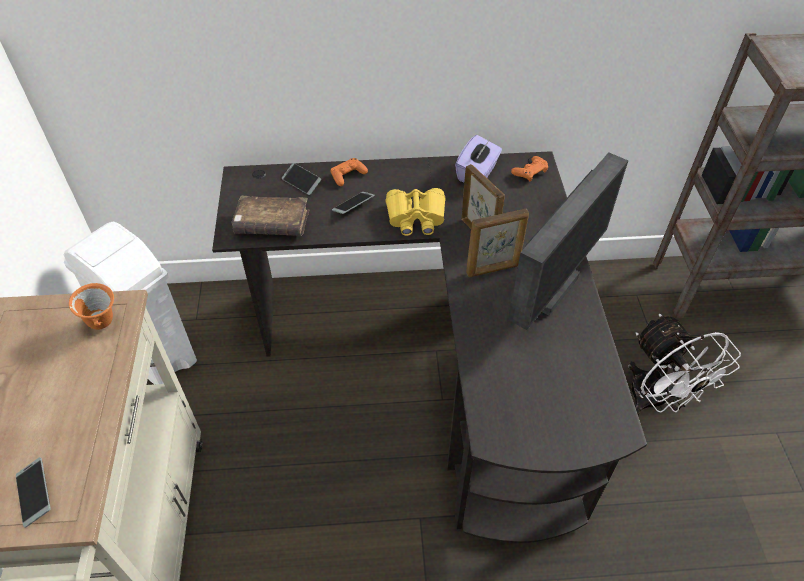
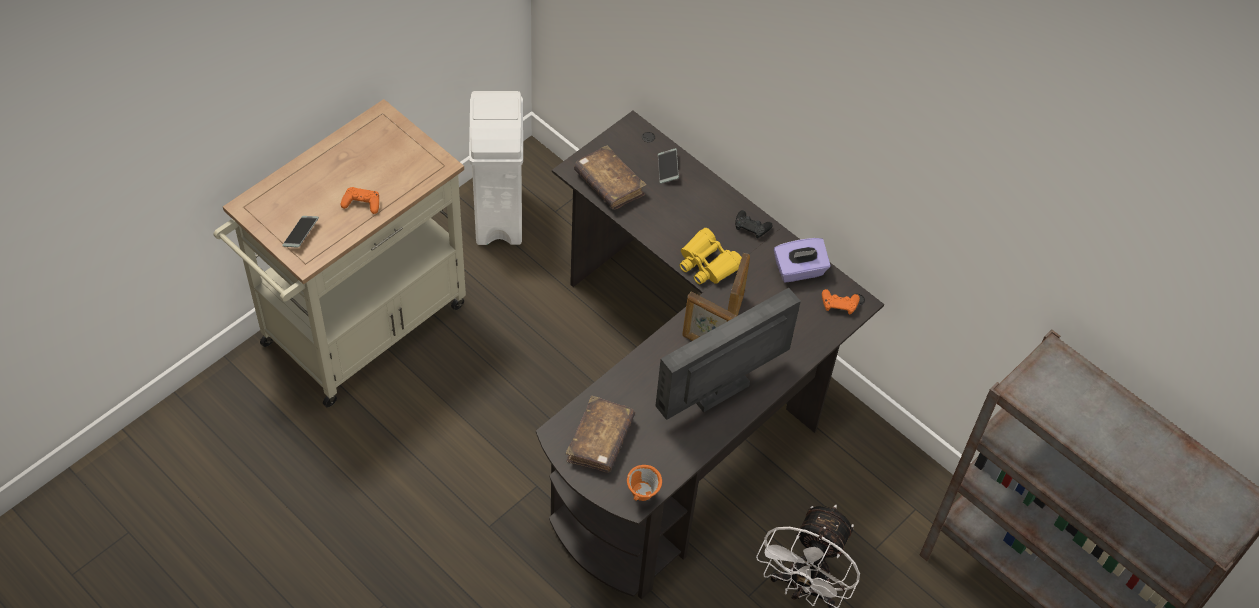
camera: 45 degrees right, 5 degrees up
(104, 324) = (421, 168): orange mug -> orange mug (642, 496)
(348, 175) = (706, 191): orange game controller -> orange game controller (362, 203)
(353, 206) = (678, 218): phone -> none
(410, 173) = (751, 227): none -> black game controller
(528, 409) = (600, 440): none -> brown book
(552, 291) = (722, 394): monitor -> monitor turned 150 degrees clockwise

